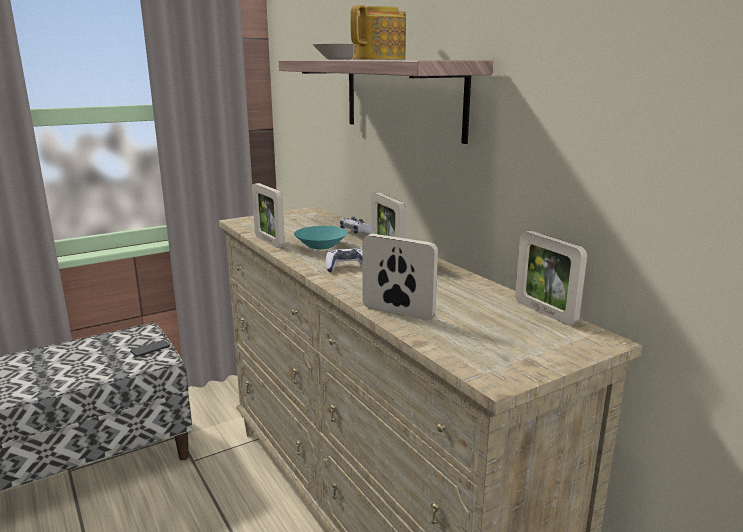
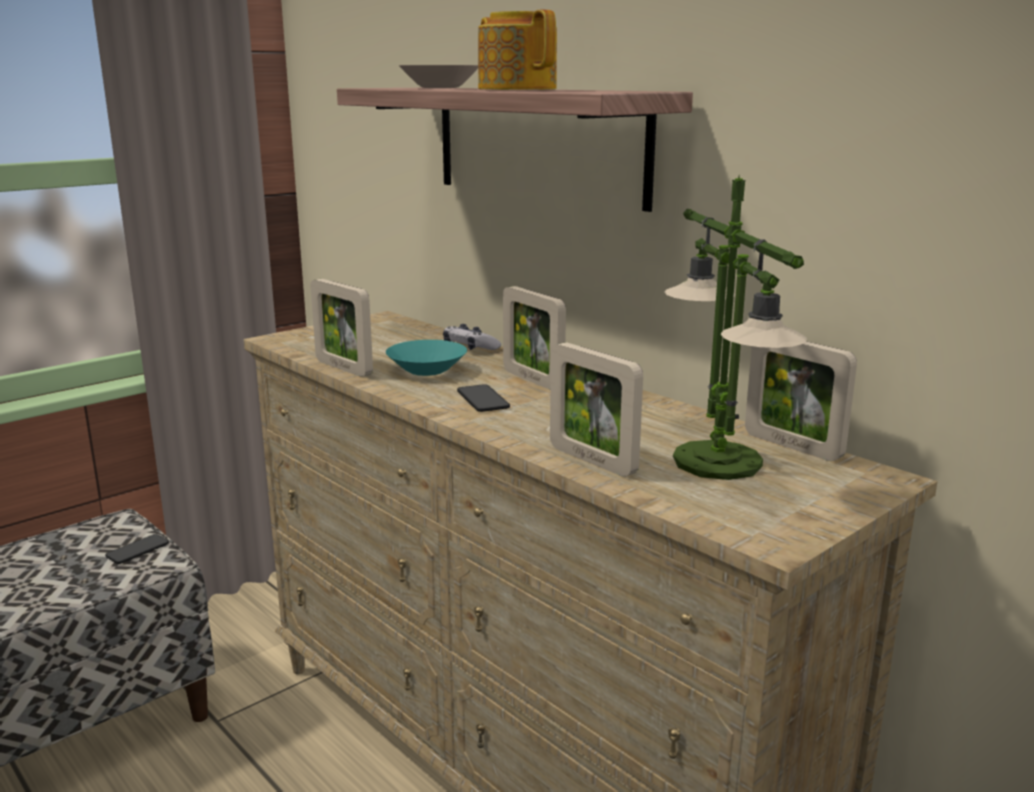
camera: 10 degrees left, 0 degrees up
(347, 267) = (482, 400): game controller -> phone
(380, 59) = (517, 89): teapot -> teapot turned 60 degrees counterclockwise
(398, 312) = (592, 460): picture frame -> picture frame turned 150 degrees counterclockwise
(485, 320) = (718, 462): none -> table lamp

